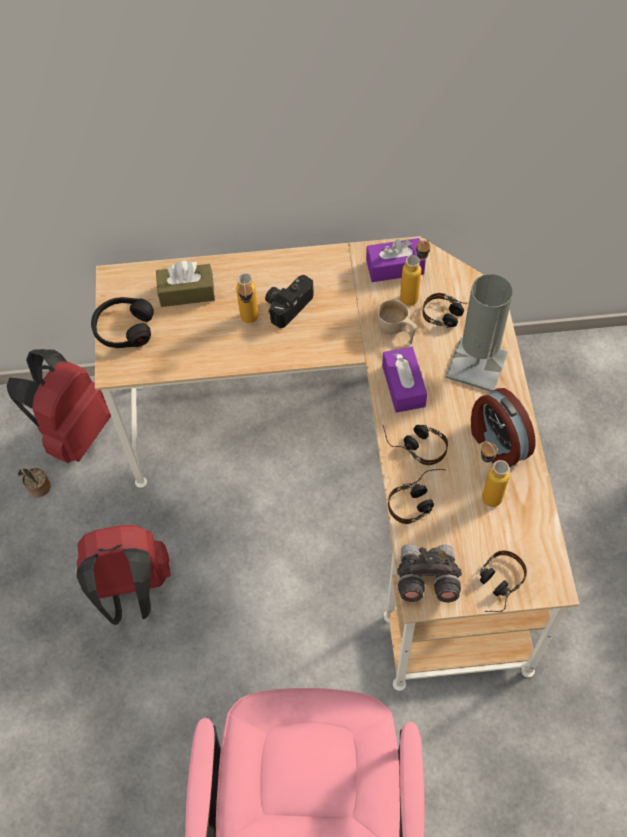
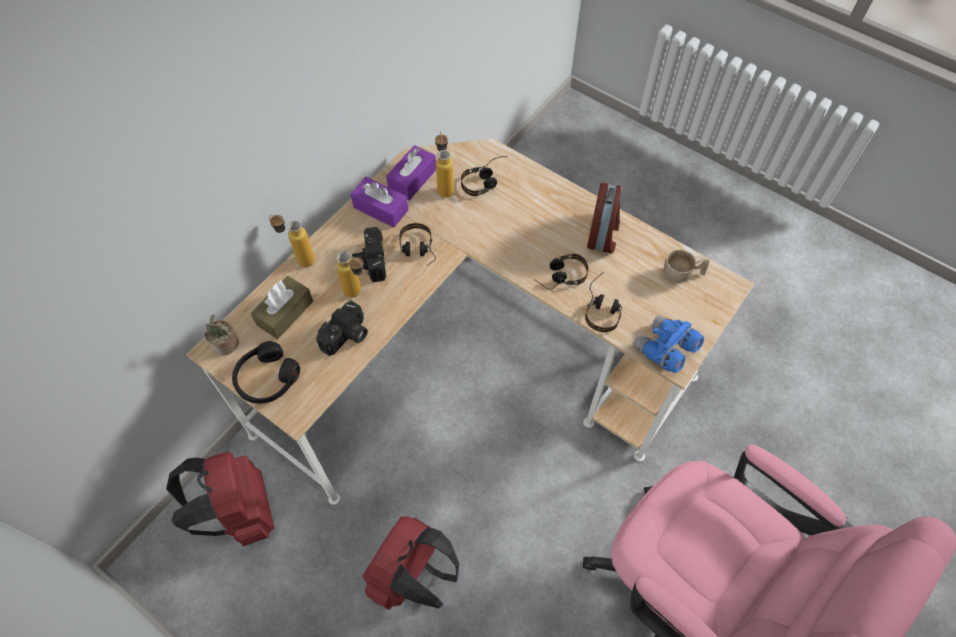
camera: 50 degrees left, 0 degrees up
(38, 488) = (260, 579): potted plant -> potted plant (226, 344)
(206, 347) = (347, 337): none -> camera
(396, 331) = (462, 218): beige cup -> beige cup (682, 275)
(403, 386) = (508, 248): purple tissue box -> purple tissue box (381, 208)
(426, 579) = (665, 350): grey binoculars -> blue binoculars
(476, 365) = (536, 198): grey table lamp -> none
(486, 491) = (632, 267): bottle -> bottle (299, 259)
(496, 443) = (603, 234): alarm clock -> alarm clock turned 90 degrees counterclockwise
(496, 586) = (704, 316): headphones -> headphones (418, 252)

